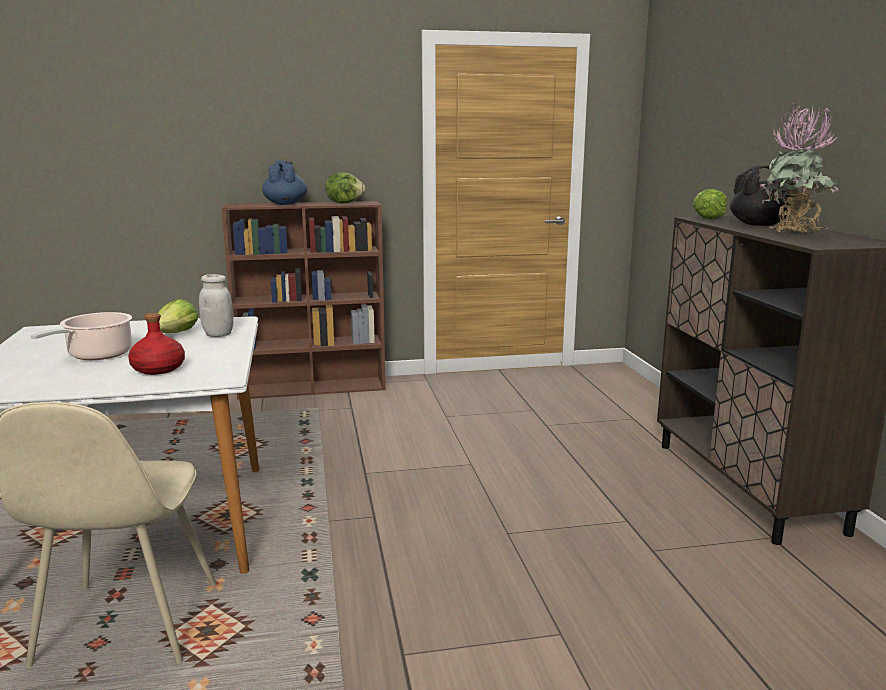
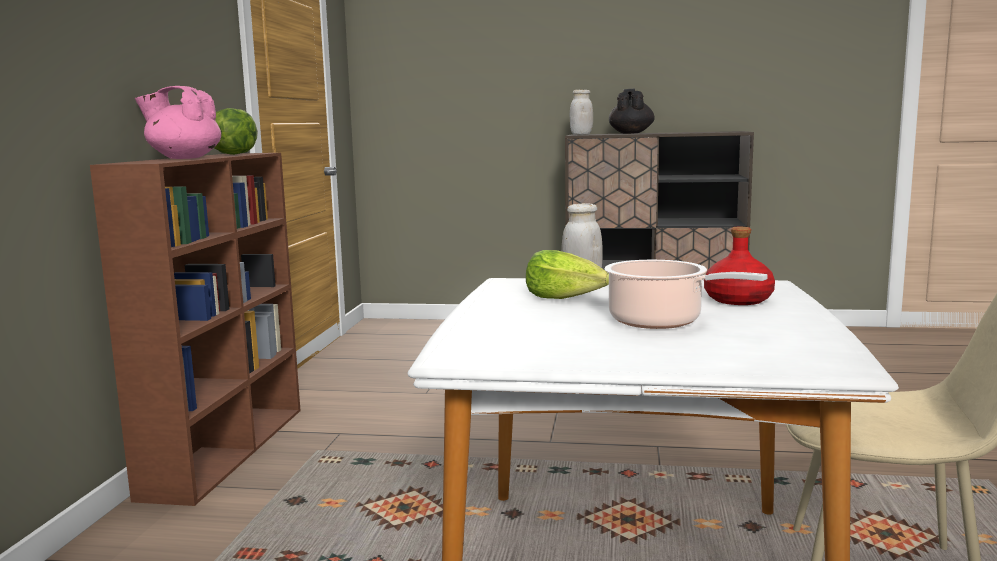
camera: 70 degrees left, 5 degrees down
(285, 204) = (184, 158): blue teapot -> pink teapot
(710, 218) = (581, 134): lettuce -> white jar
(793, 234) = (684, 132): potted plant -> none

